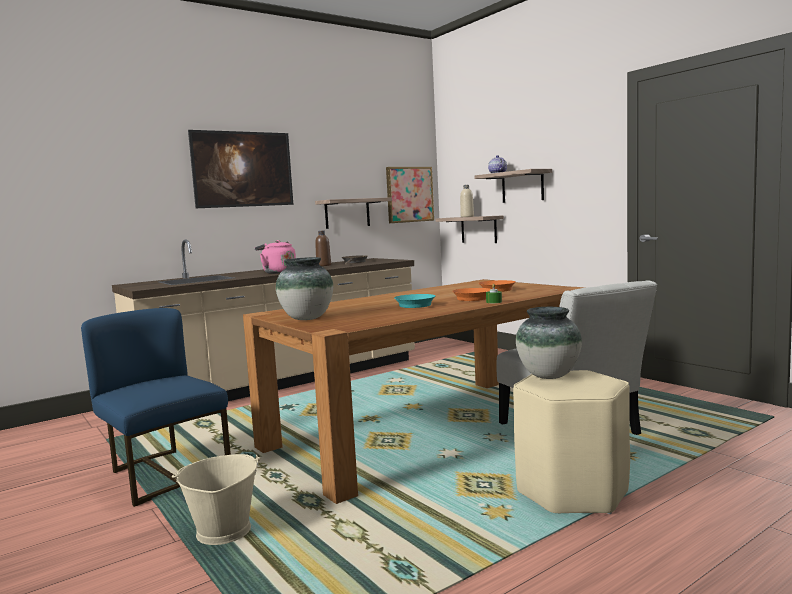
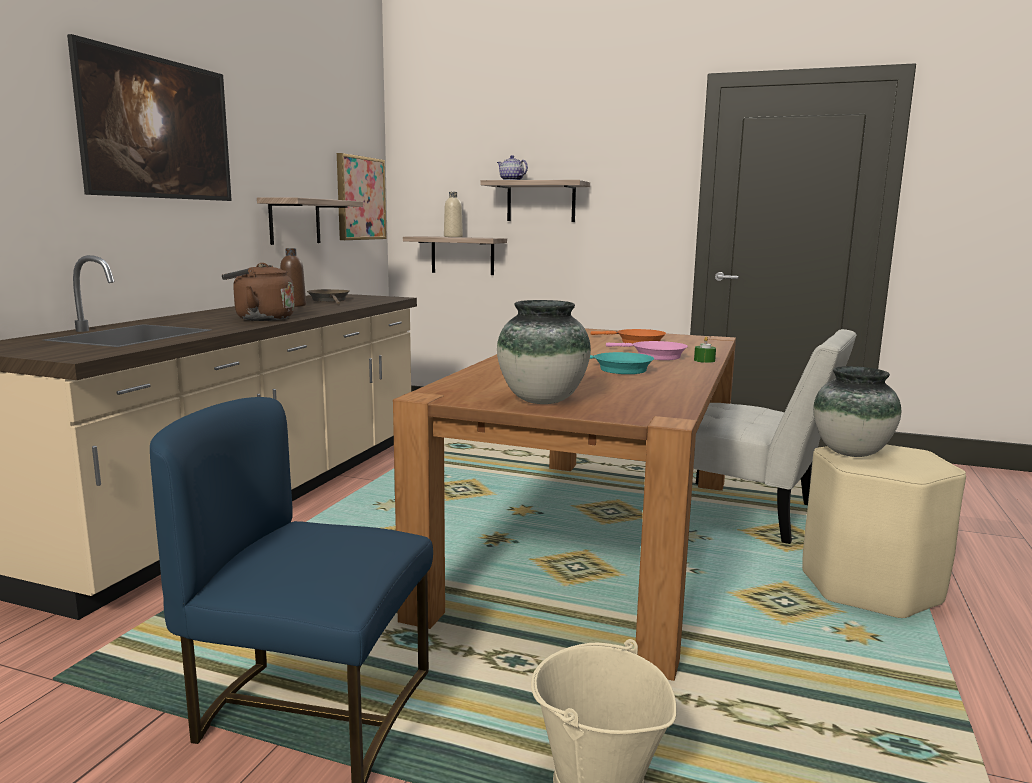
camera: 35 degrees left, 5 degrees up
(277, 272) = (260, 319): pink kettle -> brown kettle
(470, 298) = (654, 356): orange frying pan -> pink frying pan

